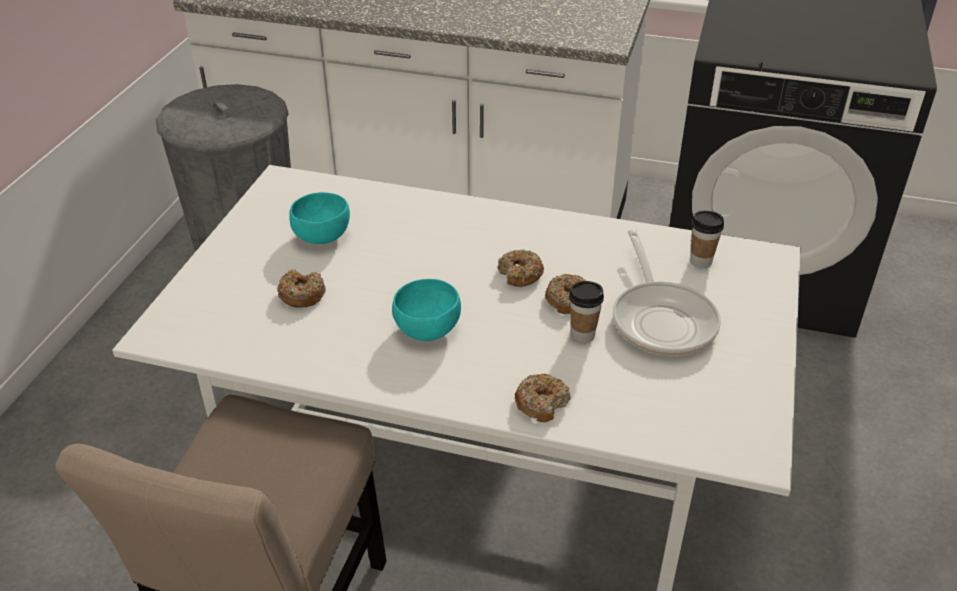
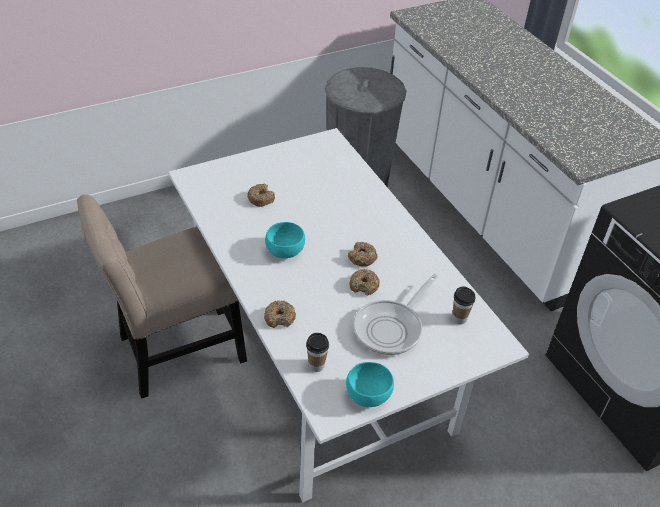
camera: 45 degrees right, 5 degrees up
(322, 237) = (306, 178): turquoise bowl -> turquoise bowl (368, 395)
(582, 335) = (343, 305): cup -> cup (316, 365)

